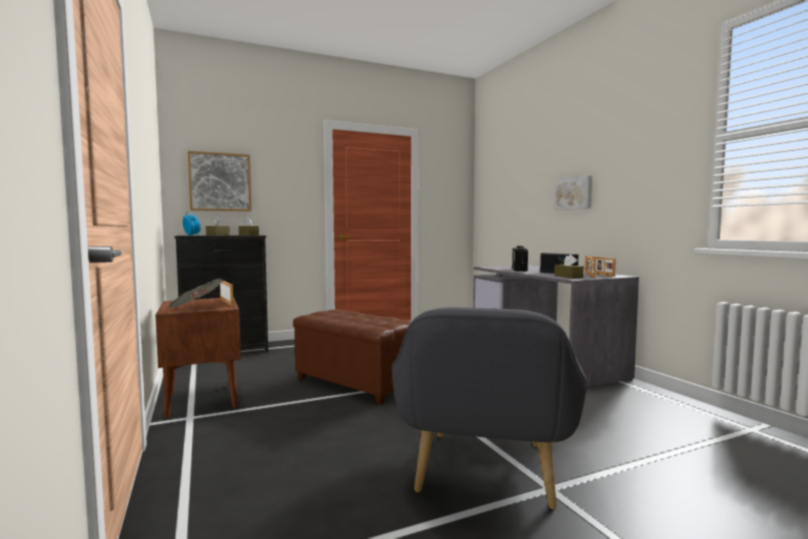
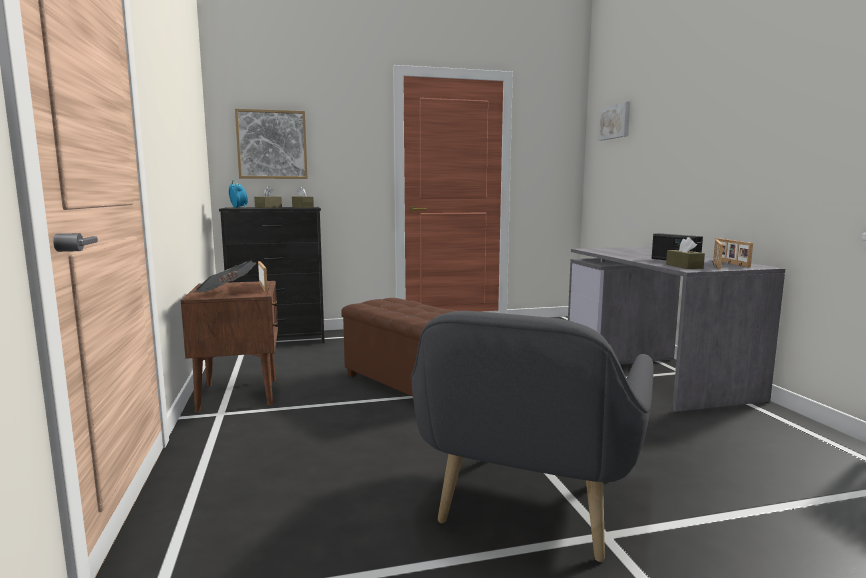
camera: 10 degrees right, 5 degrees up
(519, 270) = (626, 254): radio -> none
(573, 193) = (707, 154): picture -> picture (615, 121)

